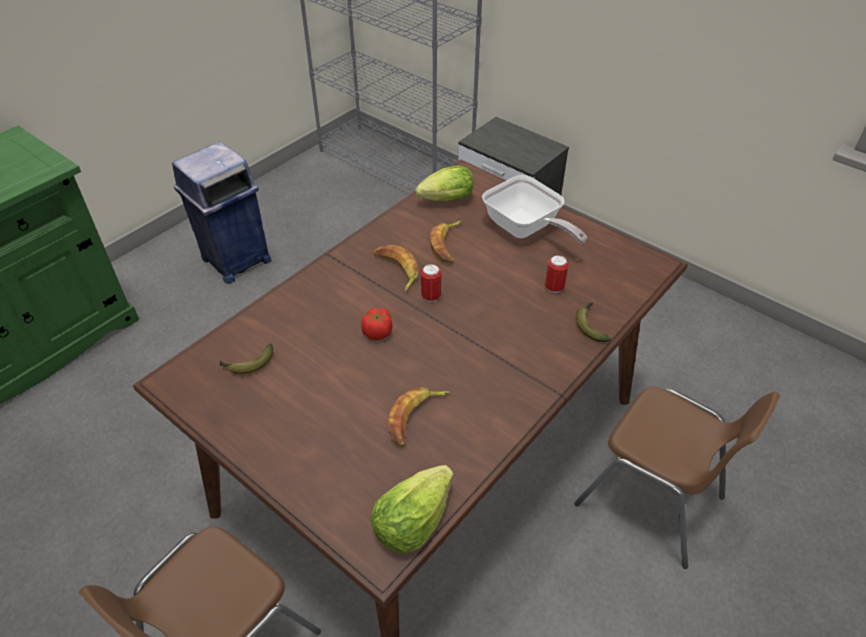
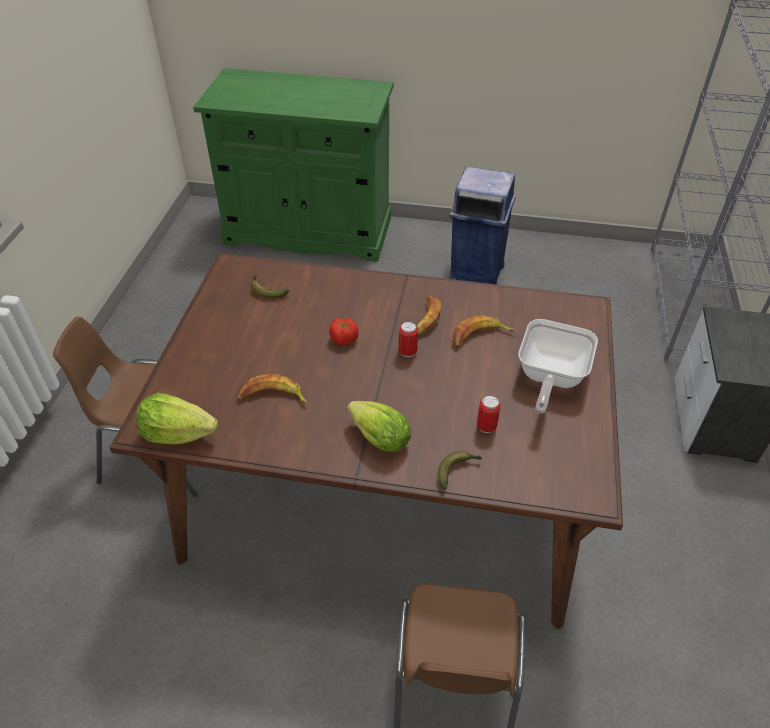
camera: 60 degrees right, 0 degrees up
(444, 200) = (536, 310): lettuce -> lettuce (376, 437)

